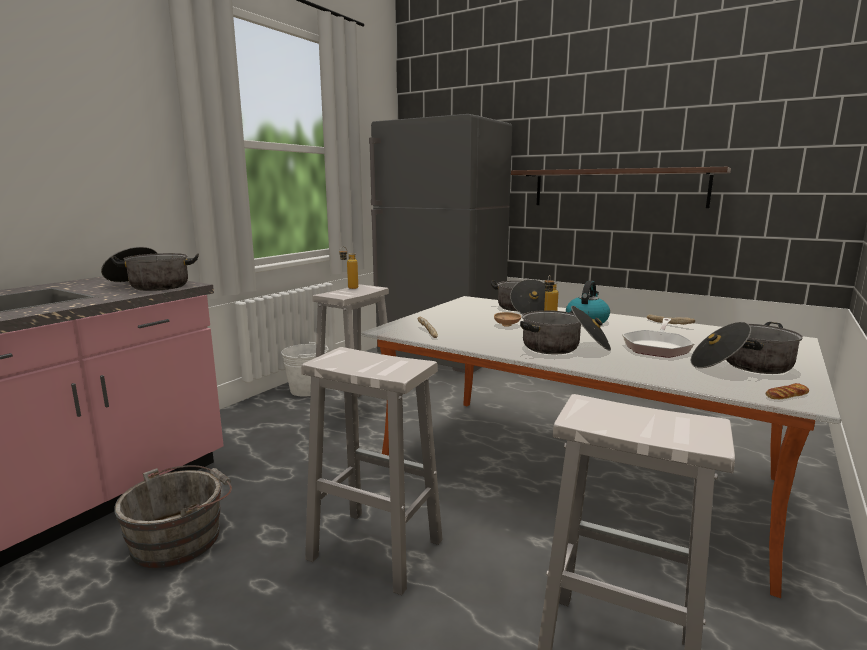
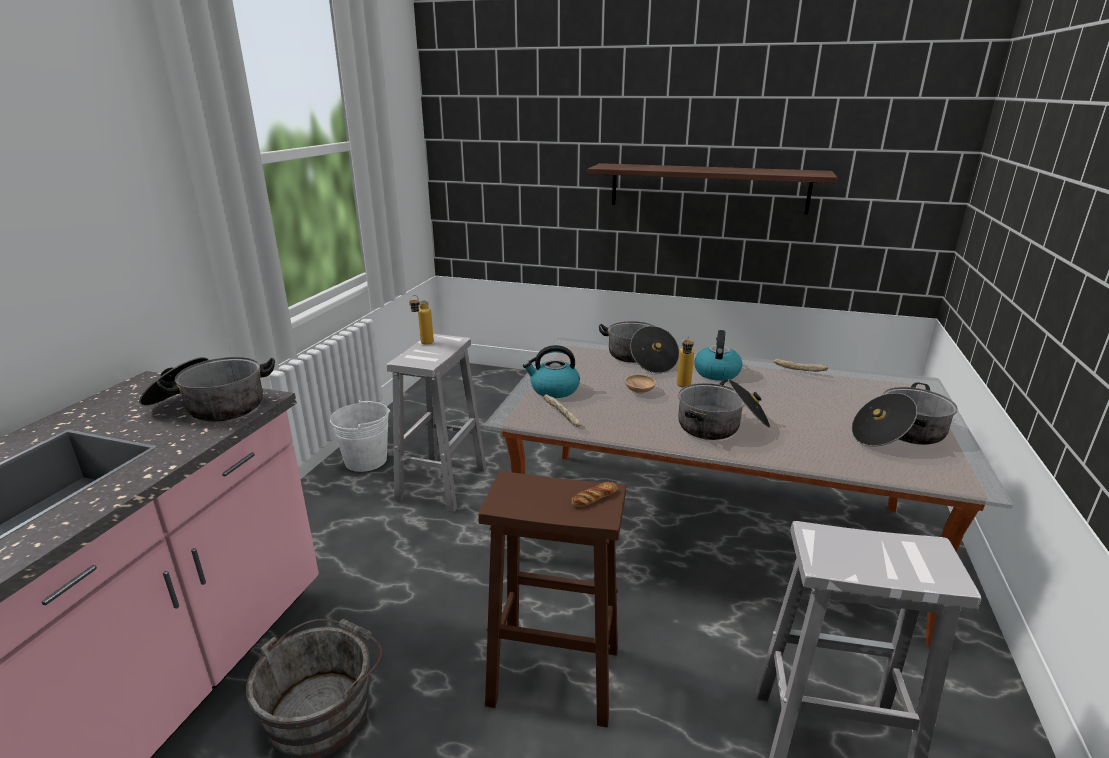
camera: 15 degrees left, 10 degrees up
(373, 549) = (552, 676): white stool -> brown stool
(434, 319) = (553, 390): none -> kettle
(441, 359) = (507, 390): grey fridge -> none
(657, 347) = (809, 413): frying pan -> none
(786, 396) = (957, 477): bread -> bread (594, 497)

